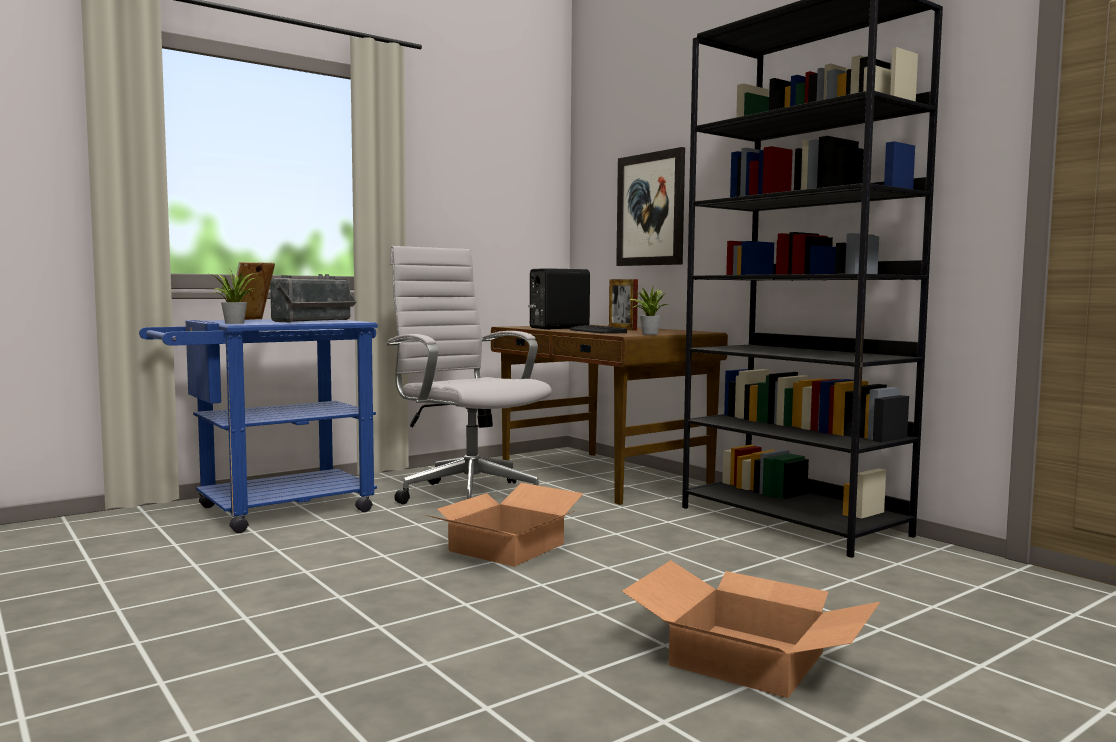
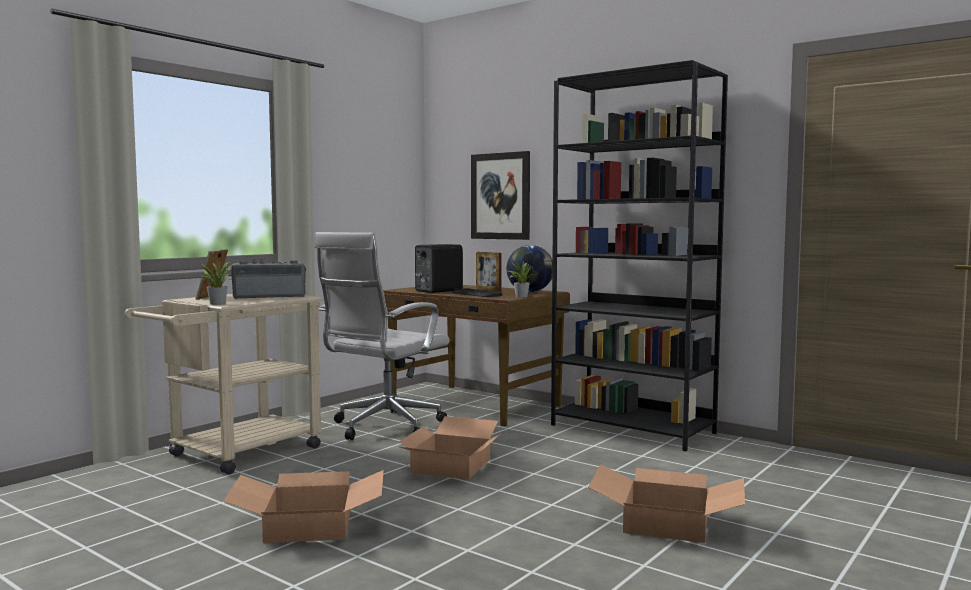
camera: 15 degrees left, 0 degrees up
(259, 605) = (307, 526): none -> cardboard box
(269, 511) = (235, 454): blue cart -> beige cart
(315, 321) = (269, 296): radio -> radio turned 120 degrees counterclockwise
(467, 495) = (384, 428): white office chair -> white office chair turned 90 degrees counterclockwise
(673, 331) = (530, 292): none -> globe

